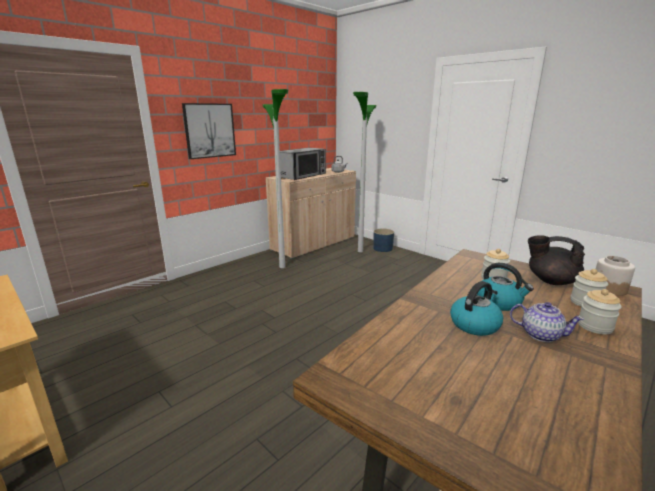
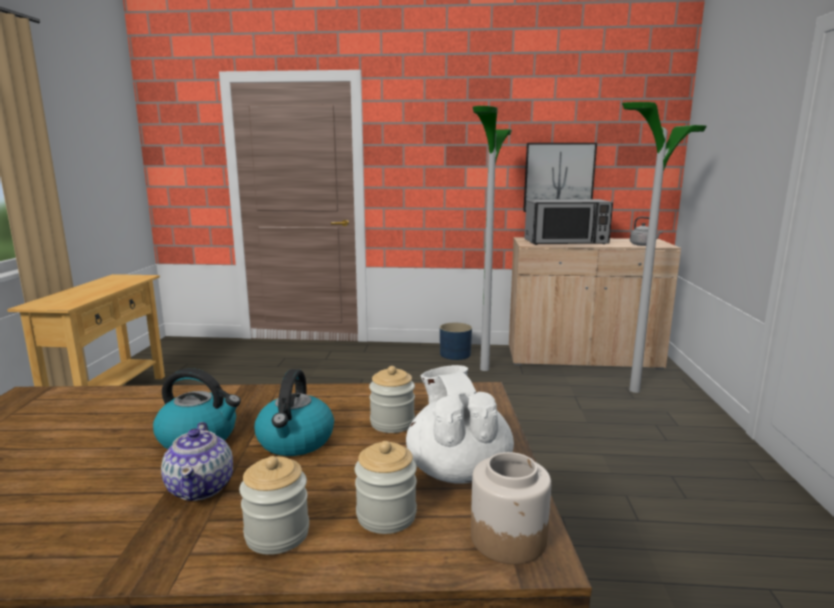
camera: 50 degrees right, 5 degrees down
(209, 130) = (435, 166): picture -> picture (558, 177)
(383, 248) = (684, 401): blue planter -> blue planter (455, 354)
(550, 281) = (457, 470): black teapot -> white teapot

